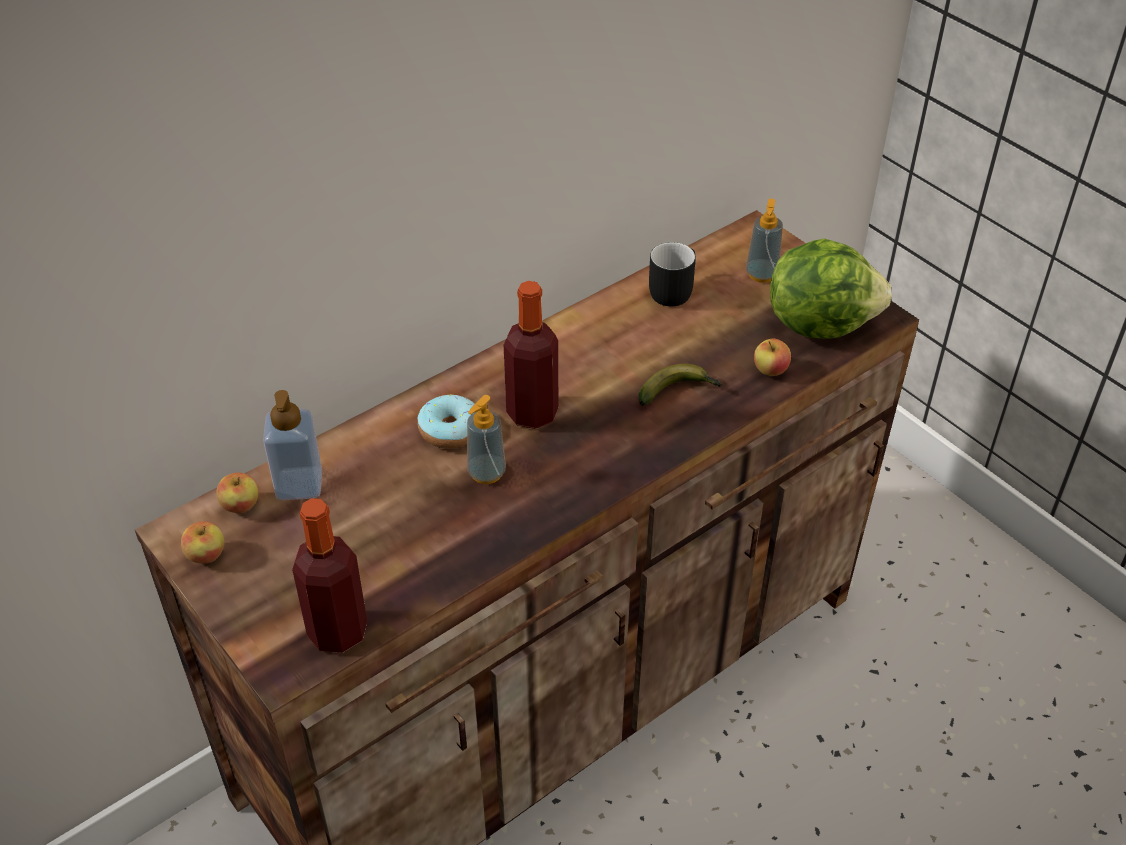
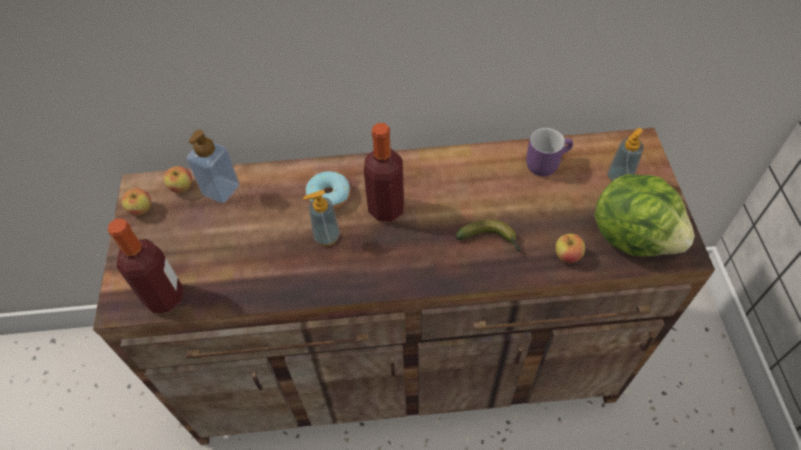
camera: 35 degrees right, 10 degrees up
(671, 289) = (545, 162): black mug -> purple mug

